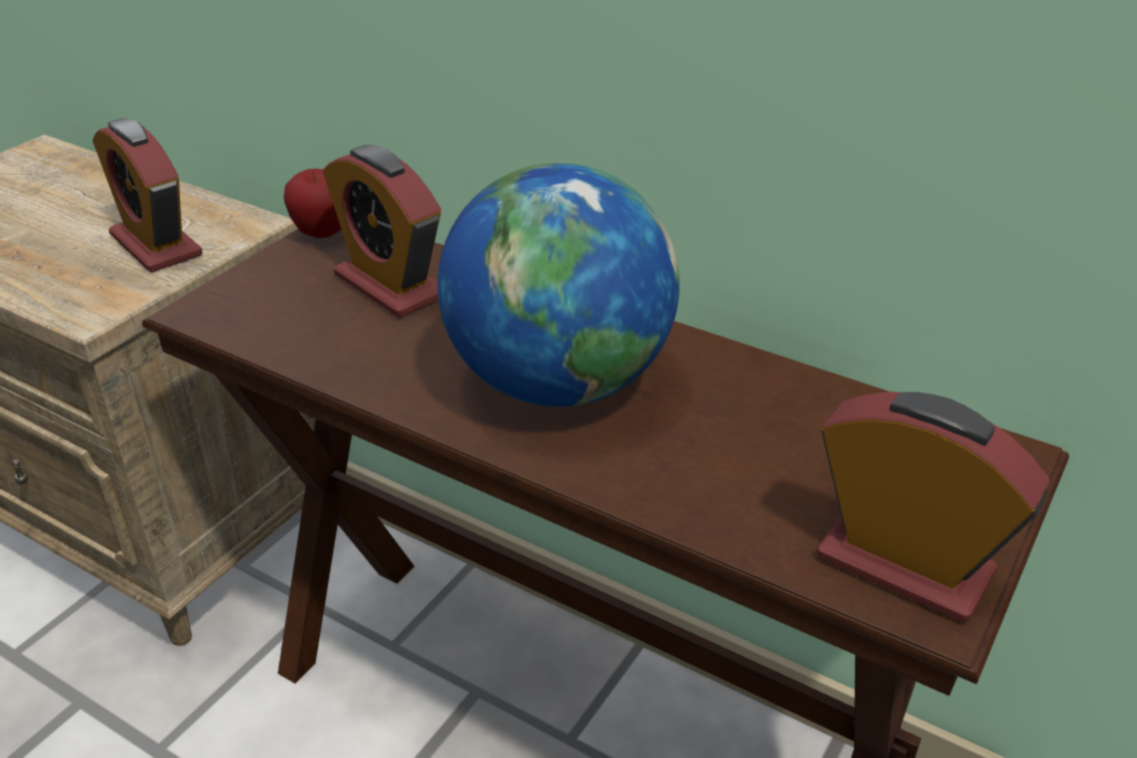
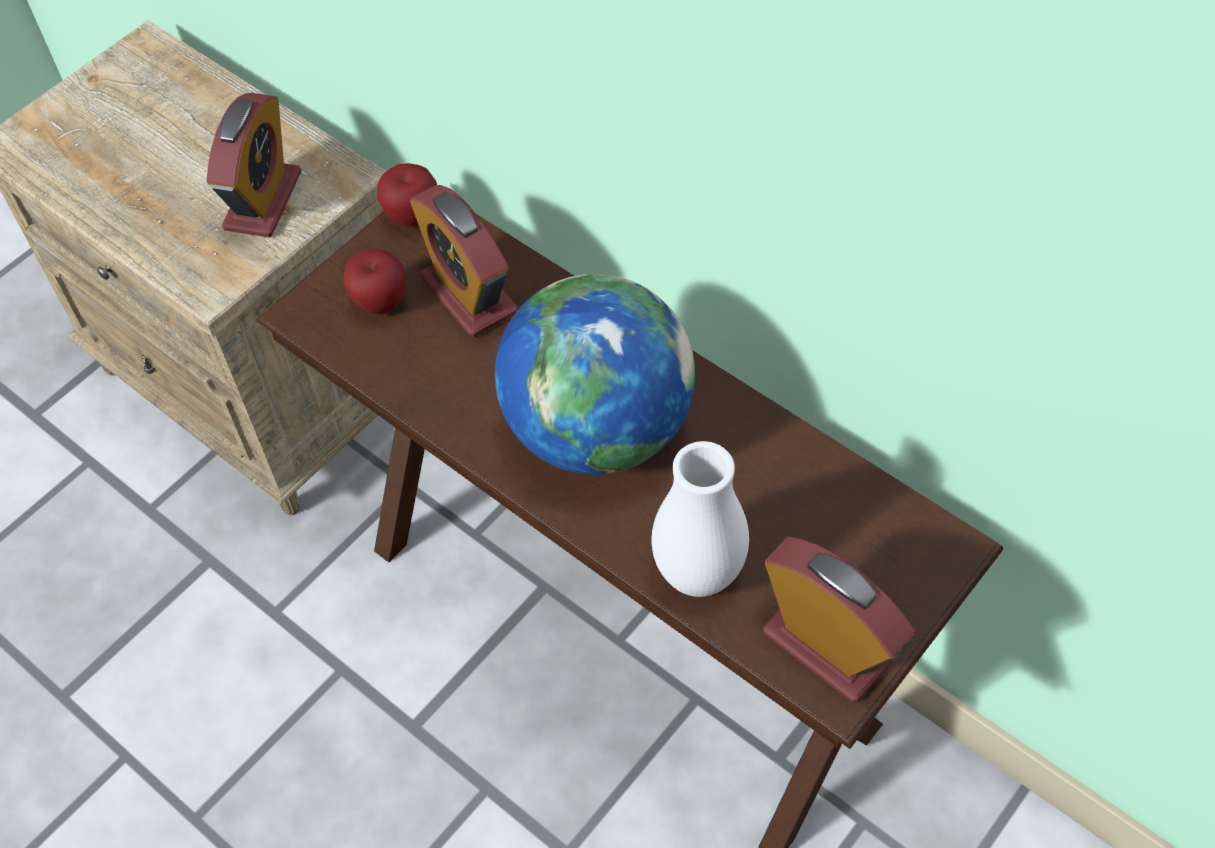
camera: 10 degrees right, 20 degrees up
(156, 245) = (263, 201): alarm clock -> alarm clock turned 135 degrees counterclockwise
(290, 297) = (381, 303): none -> apple
(715, 505) = (698, 574): none -> white vase

